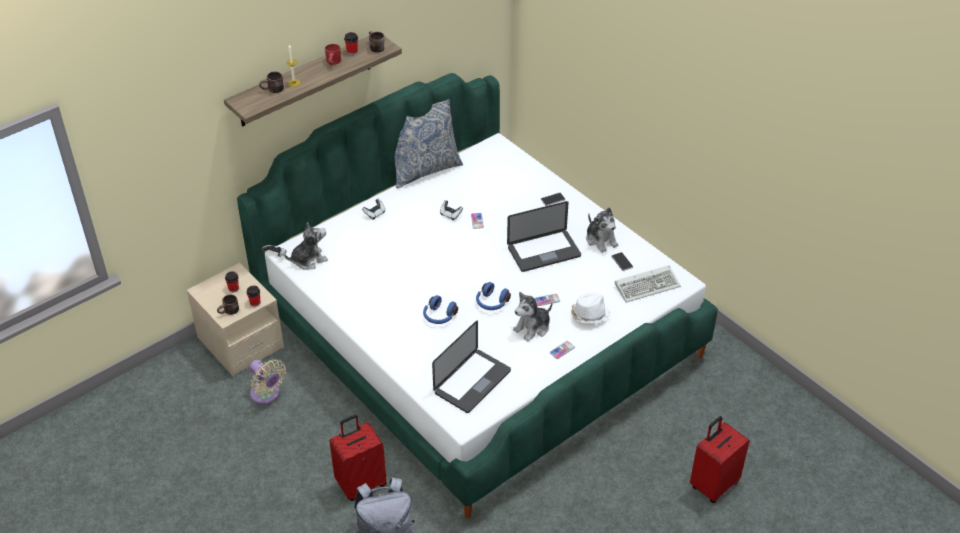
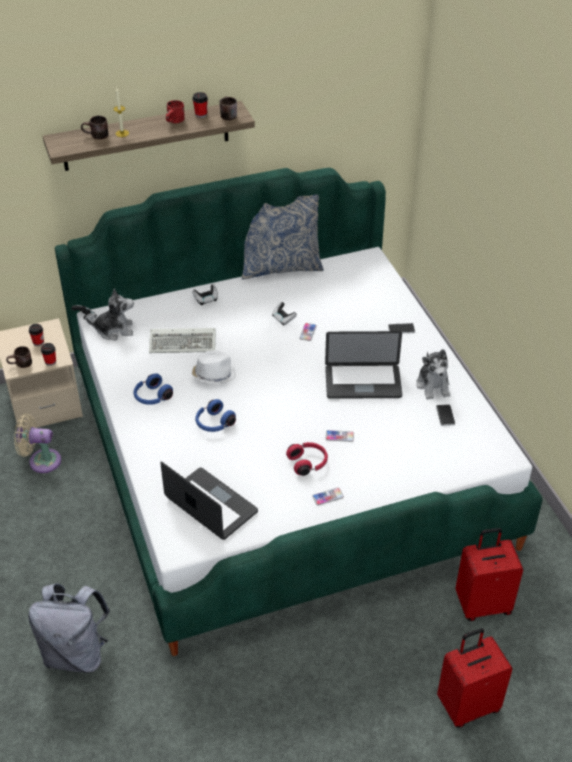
camera: 20 degrees right, 0 degrees up
(267, 395) = (41, 460): beige fan -> beige fan turned 120 degrees clockwise
(361, 483) = (84, 581): red suitcase -> red suitcase (482, 604)
(472, 382) = (211, 505): laptop -> laptop turned 105 degrees counterclockwise
(491, 303) = (277, 423): blue headphones -> blue headphones (152, 397)
(533, 328) = (308, 463): plush toy -> red headphones
(589, 315) = (378, 465): white hat -> white hat (213, 375)
(648, 285) = (463, 449): keyboard -> keyboard (184, 343)

